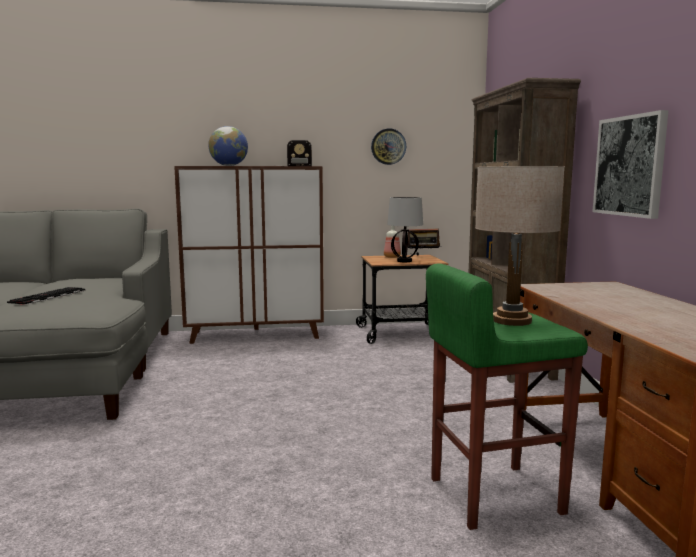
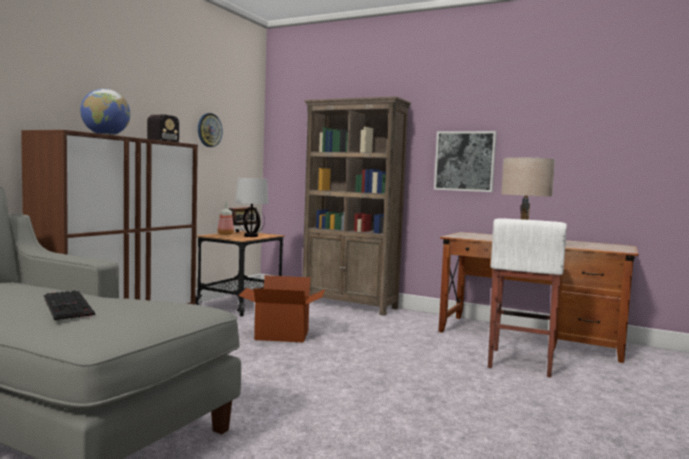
camera: 55 degrees left, 5 degrees down
(347, 369) = (281, 335): none -> cardboard box
(492, 495) = (519, 362): green stool -> white stool

